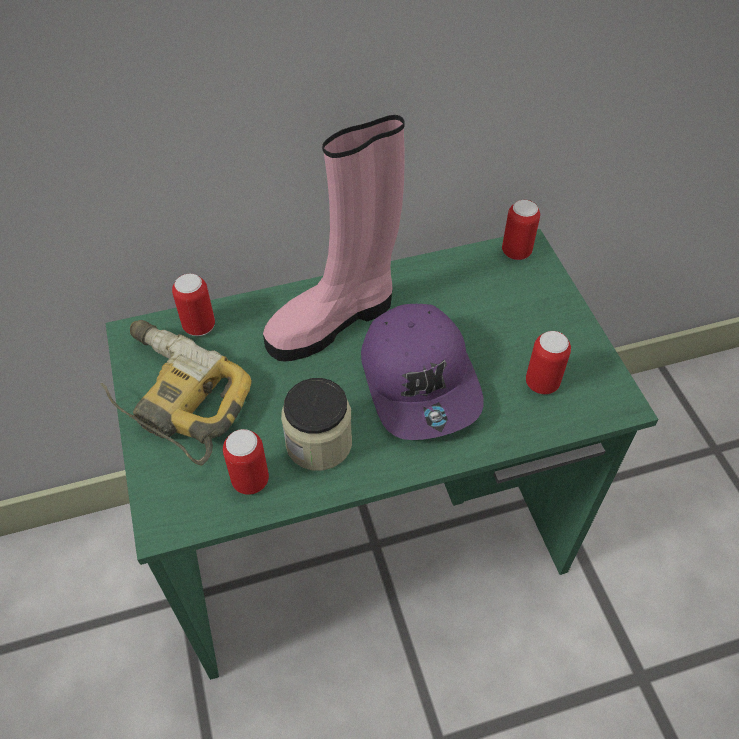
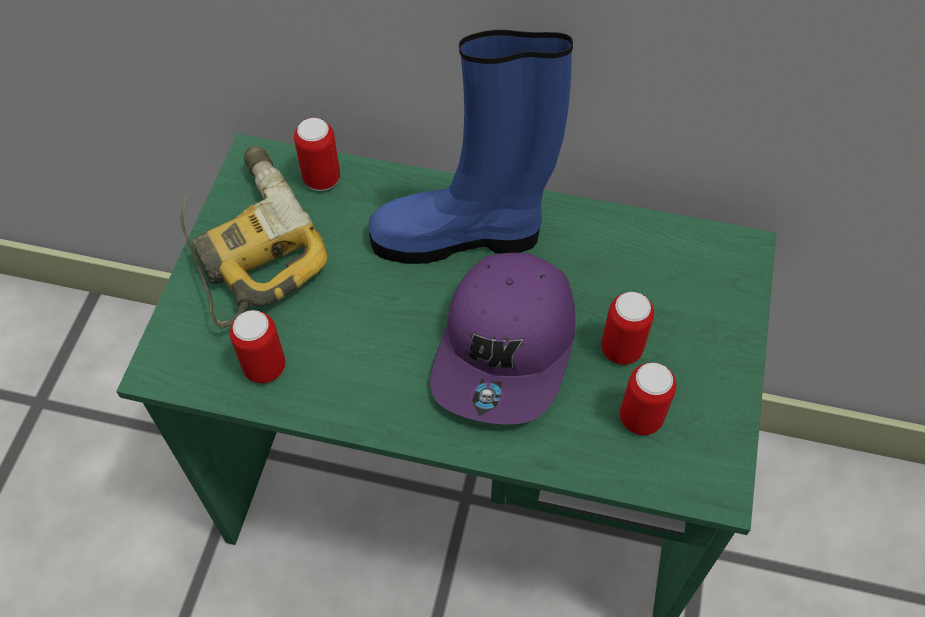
camera: 30 degrees right, 5 degrees up
(319, 443) = (356, 363): jar -> none
(334, 321) = (461, 236): pink boot -> blue boot
(516, 252) = (724, 249): can -> can (621, 349)

